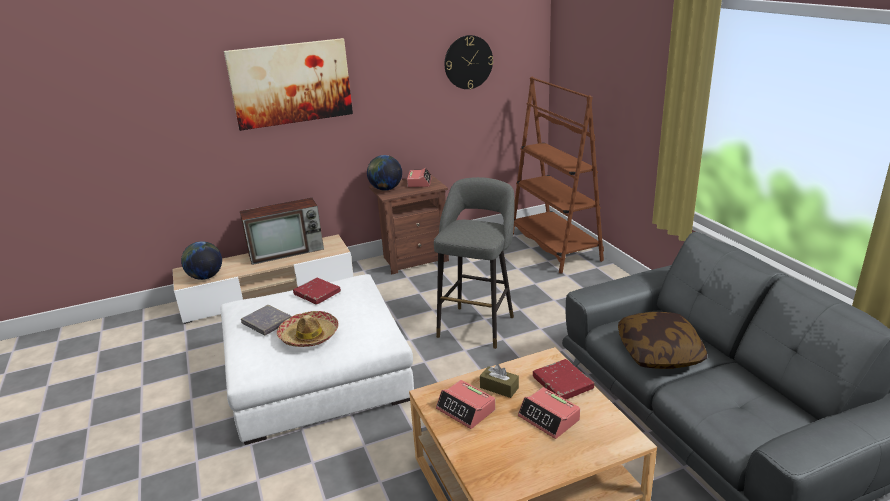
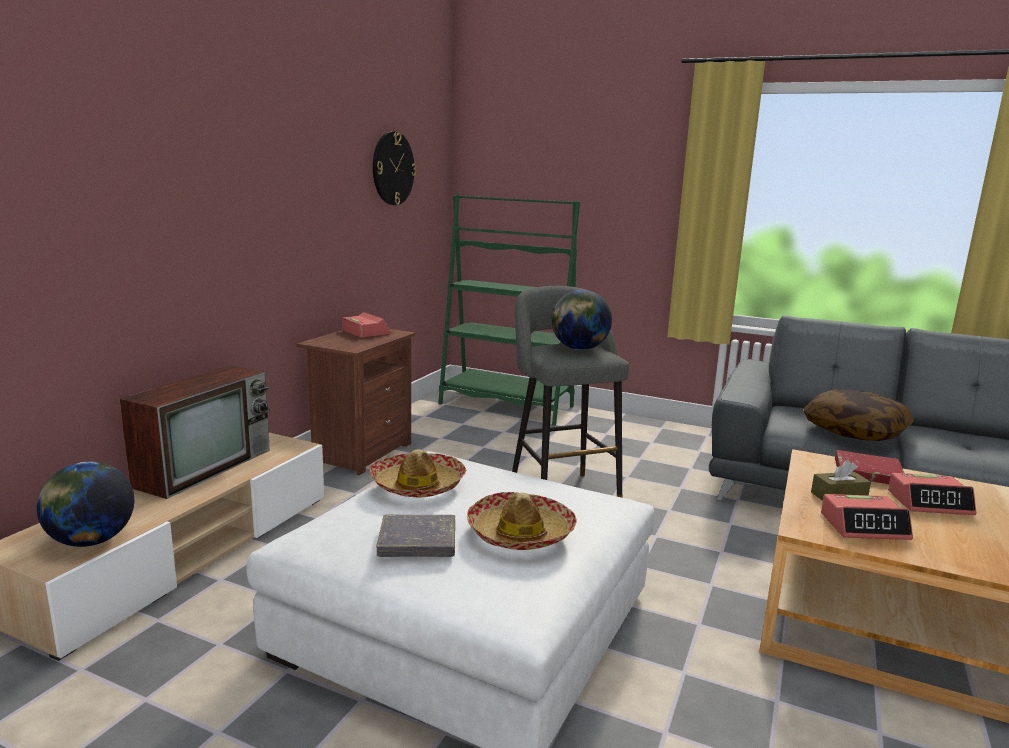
camera: 45 degrees left, 10 degrees down
(291, 83) = (202, 159): picture -> none
(317, 293) = (418, 485): red book -> hat
(385, 189) = (333, 343): globe -> globe (579, 349)
(554, 247) = (506, 405): brown bookcase -> green bookcase

